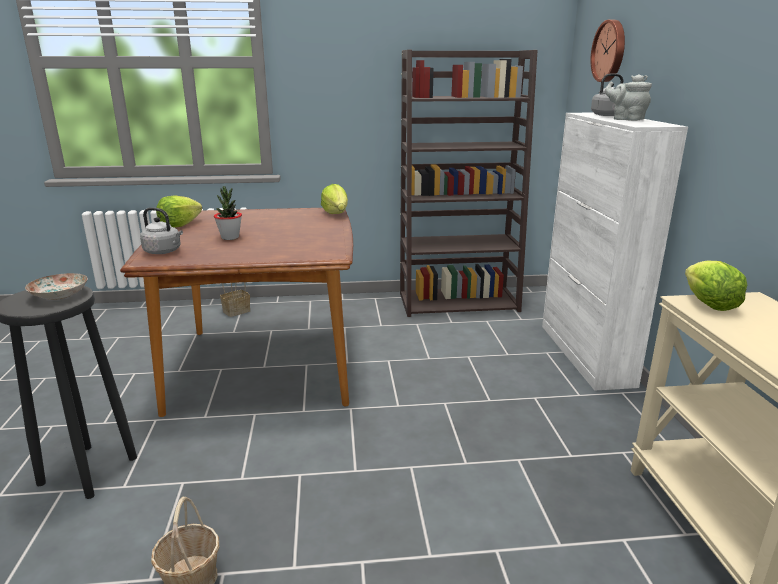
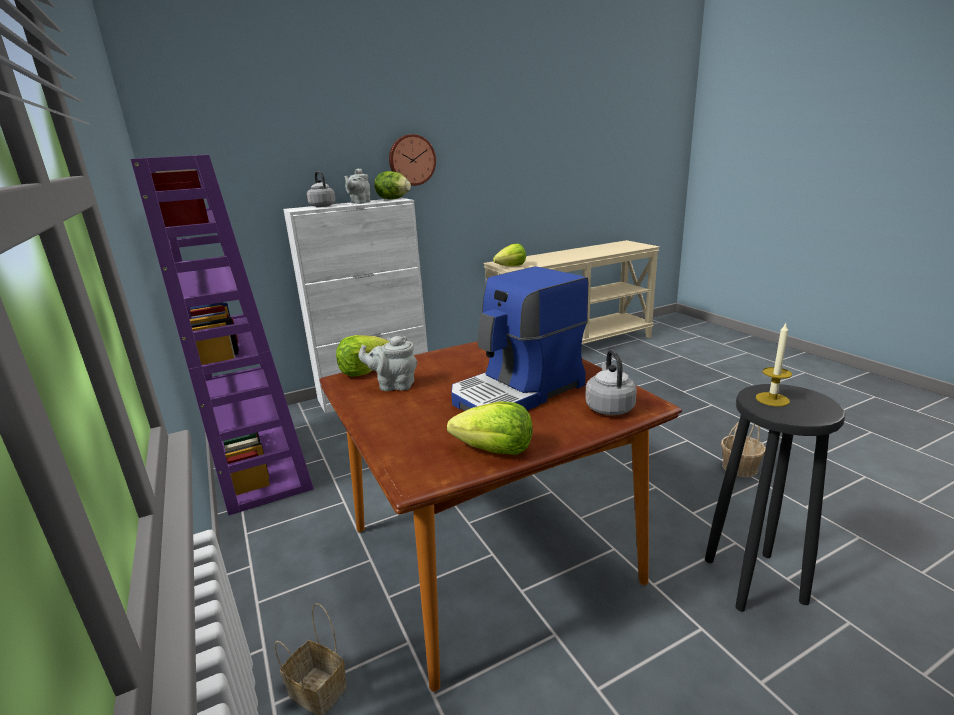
camera: 110 degrees left, 0 degrees up
(60, 295) = (772, 399): plate -> candle
(230, 237) = (518, 392): potted plant -> coffee machine
(298, 217) = (394, 385): none -> grey teapot
(459, 302) = (261, 465): brown bookcase -> purple bookcase
(610, 51) = (249, 155): wall clock -> wall clock (411, 160)
(654, 124) = (393, 199): none -> lettuce

